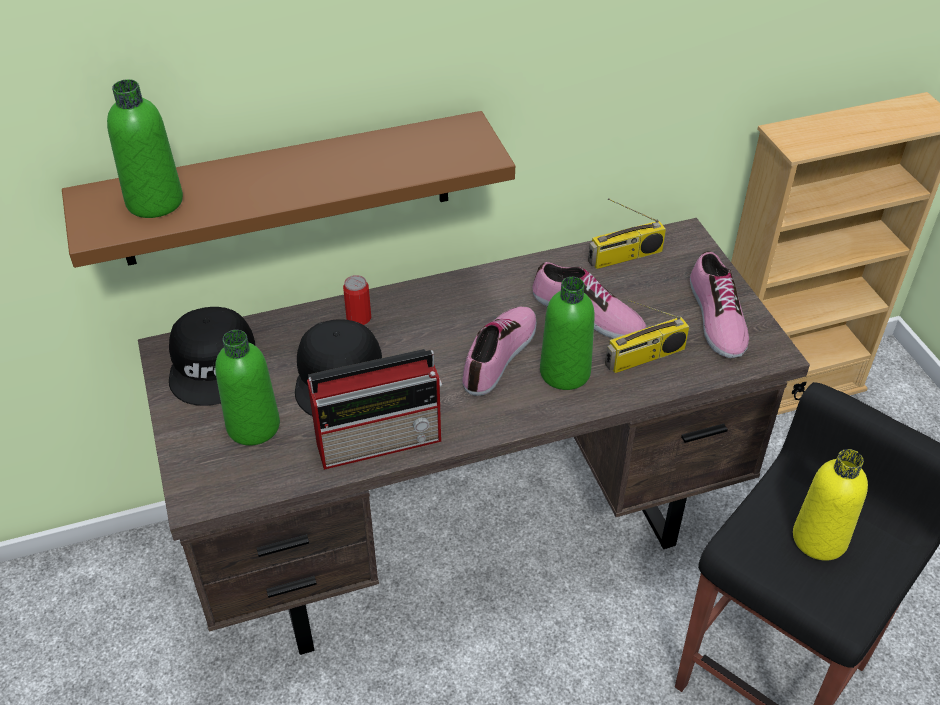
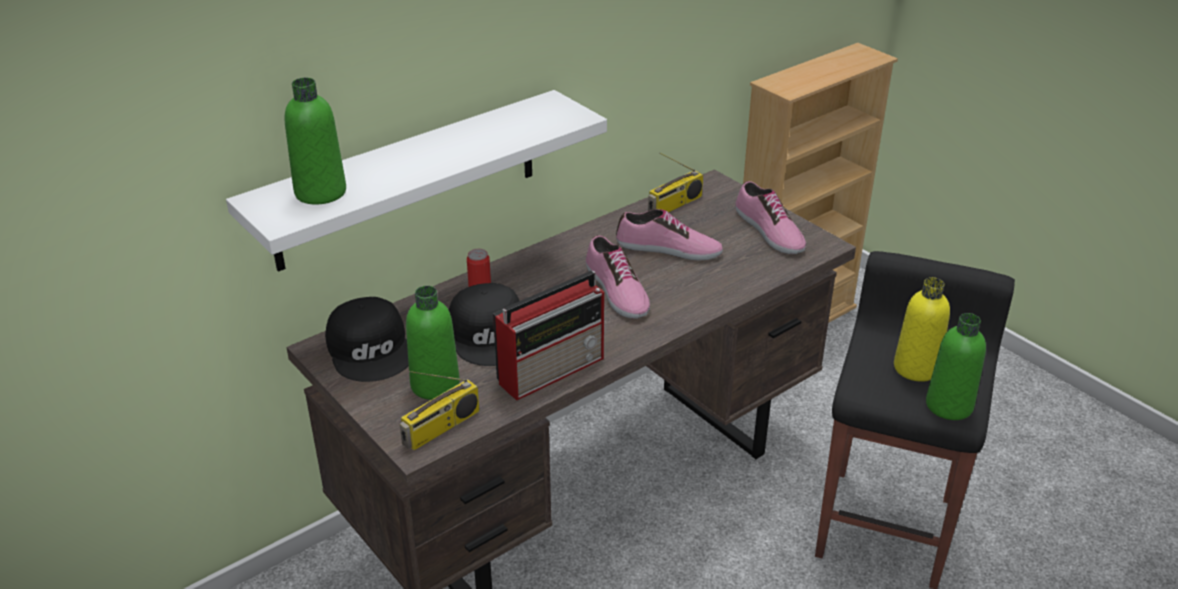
camera: 20 degrees left, 10 degrees down
(286, 190) = (408, 180): brown shelf -> white shelf
(500, 355) = (615, 290): shoe -> shoe turned 150 degrees clockwise
(565, 372) = (675, 291): green bottle -> green bottle (949, 406)
(645, 357) = (731, 268): radio -> radio (441, 428)

